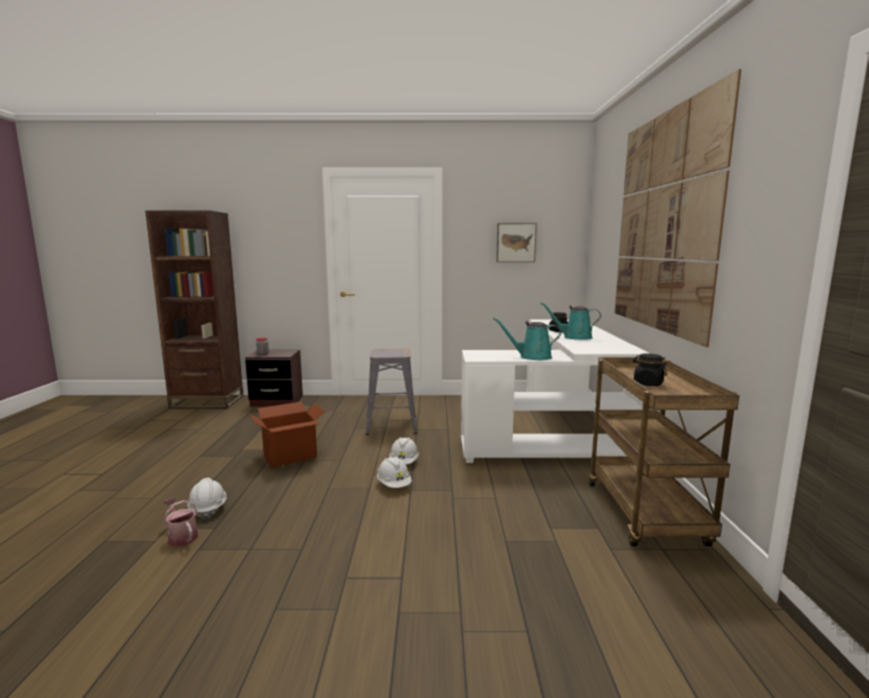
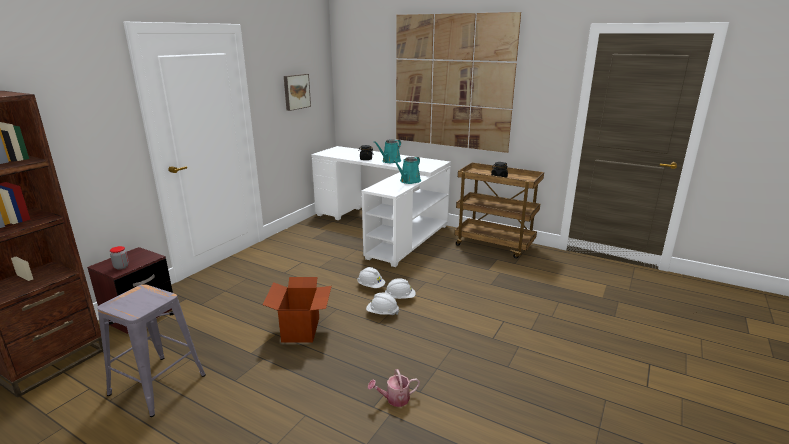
camera: 60 degrees left, 10 degrees up
(208, 509) = (360, 383): white hard hat -> white hard hat (382, 313)
(391, 425) = (296, 274): grey stool -> grey stool (157, 385)

